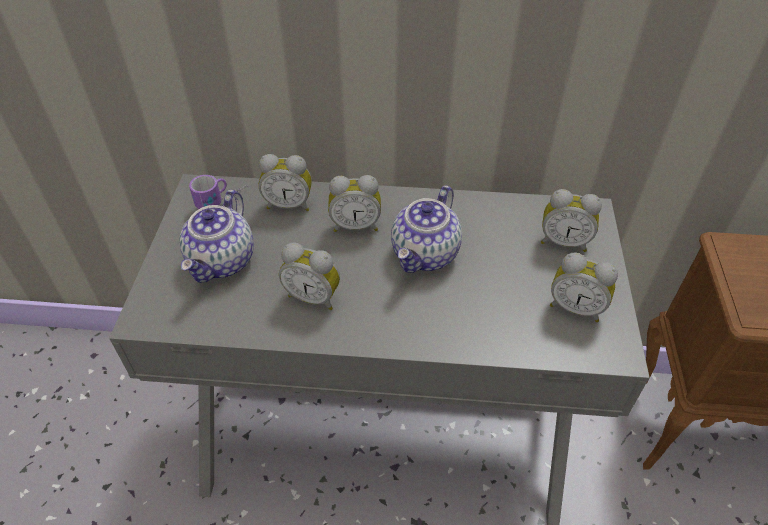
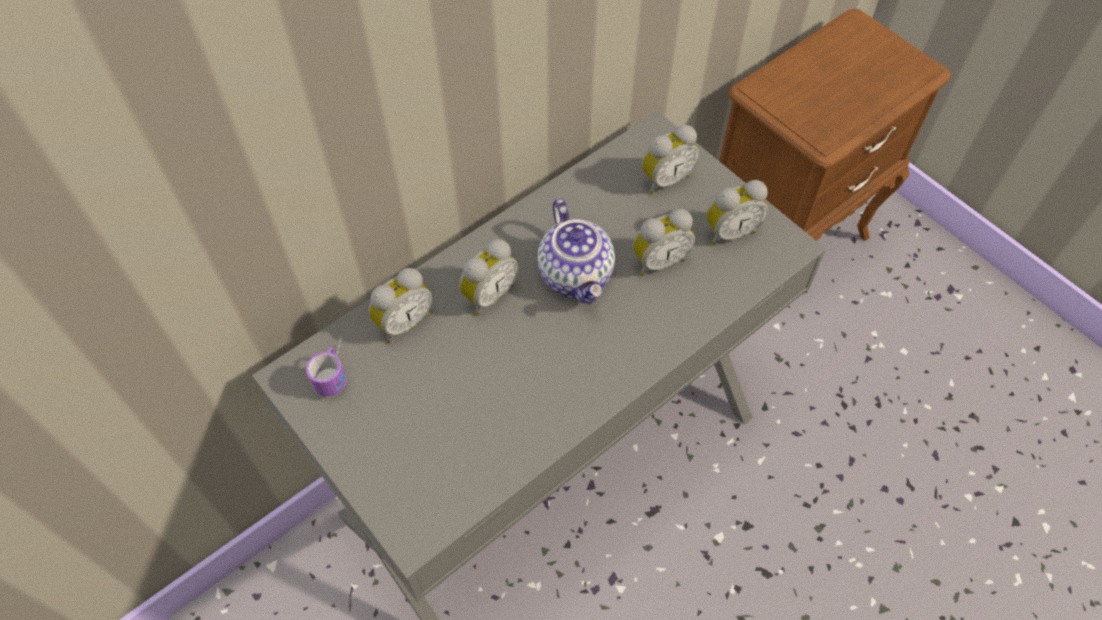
camera: 45 degrees left, 10 degrees up
(222, 261) = (415, 425): teapot -> none
(314, 296) = (533, 387): alarm clock -> alarm clock (658, 260)

